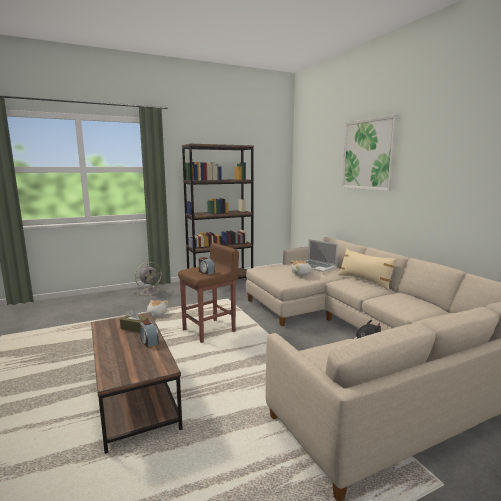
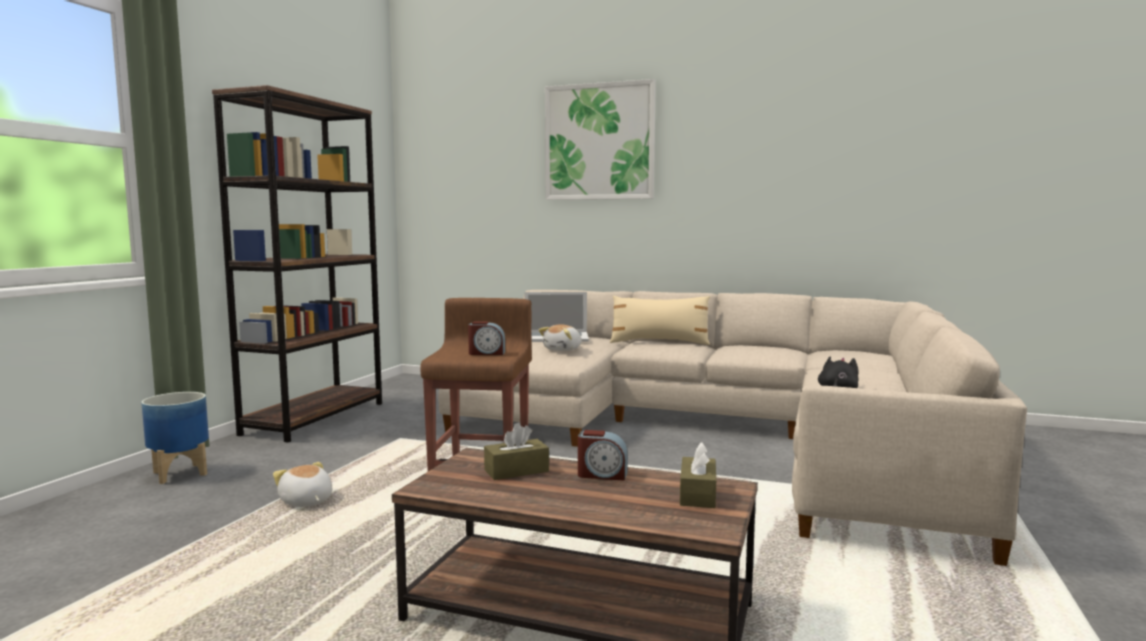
camera: 45 degrees left, 5 degrees down
(147, 365) = (697, 494): none -> brown tissue box
(150, 291) = (179, 473): grey fan -> planter

